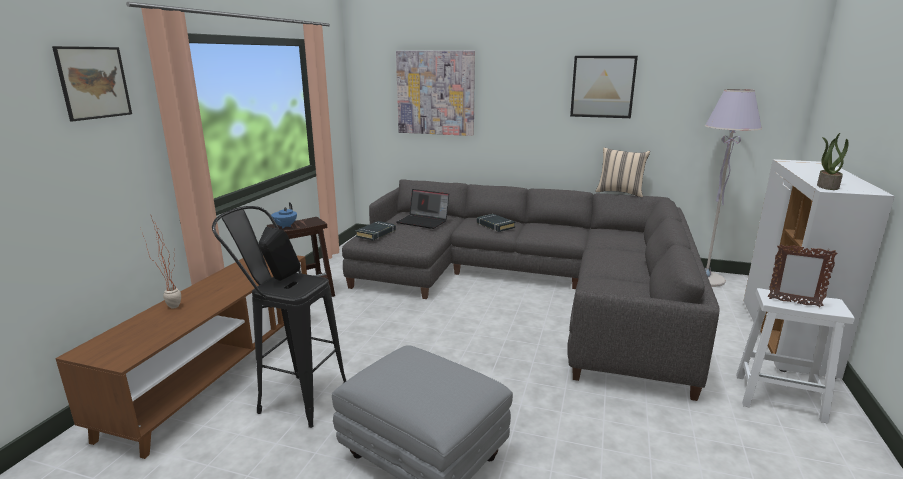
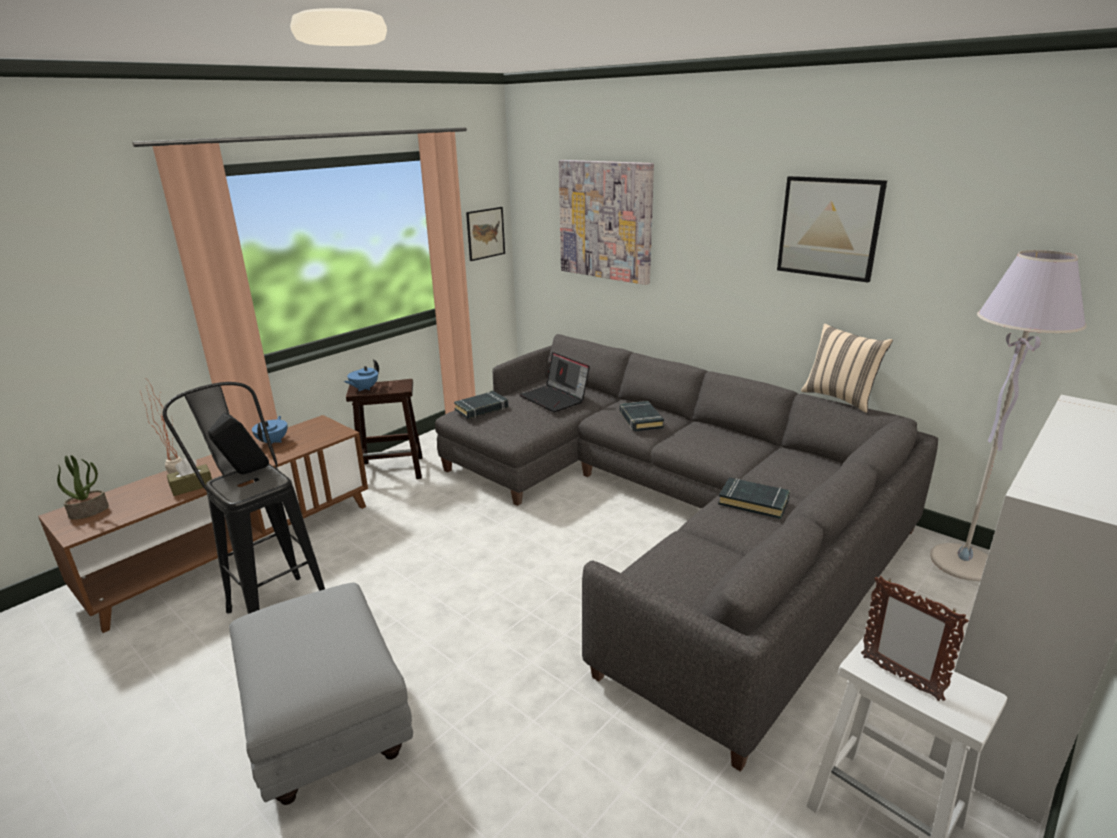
camera: 25 degrees right, 5 degrees up
(94, 82) = (103, 232): picture -> picture (485, 233)
(198, 310) = (192, 486): none -> brown tissue box
(236, 272) = (273, 441): none -> blue teapot
(611, 255) = (753, 502): none -> black book
(827, 186) = (1043, 484): potted plant -> potted plant (89, 511)

